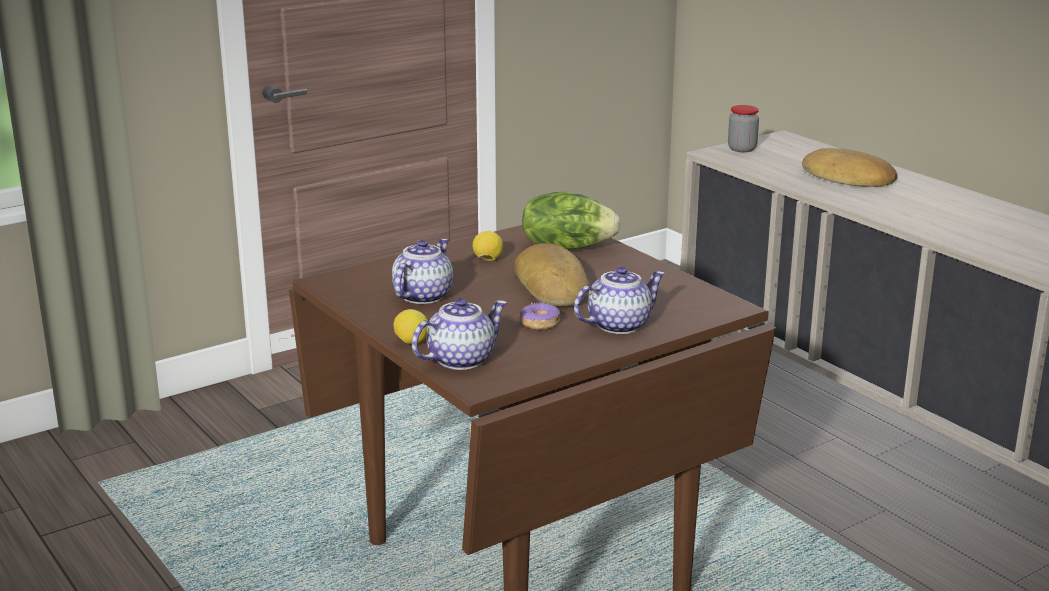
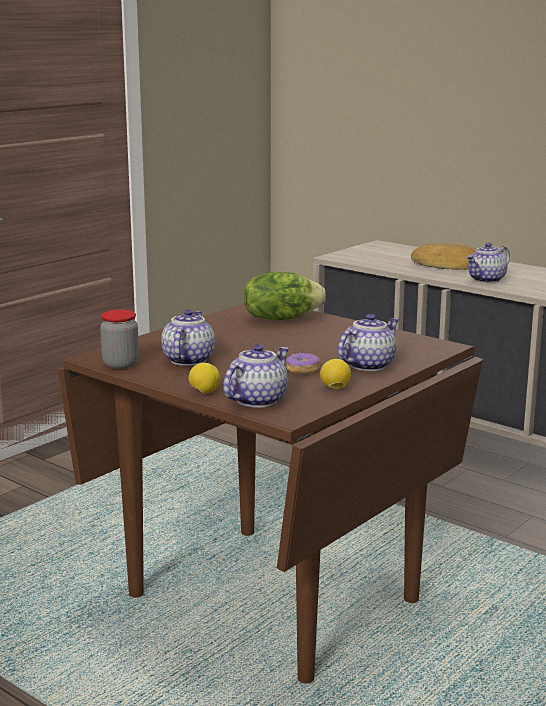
camera: 15 degrees left, 5 degrees down
(488, 260) = (223, 331): lemon -> lemon (335, 388)
(554, 286) = (293, 344): bread -> none
(742, 149) = (354, 253): jar -> jar (120, 364)
(881, 205) = (487, 280): none -> teapot

